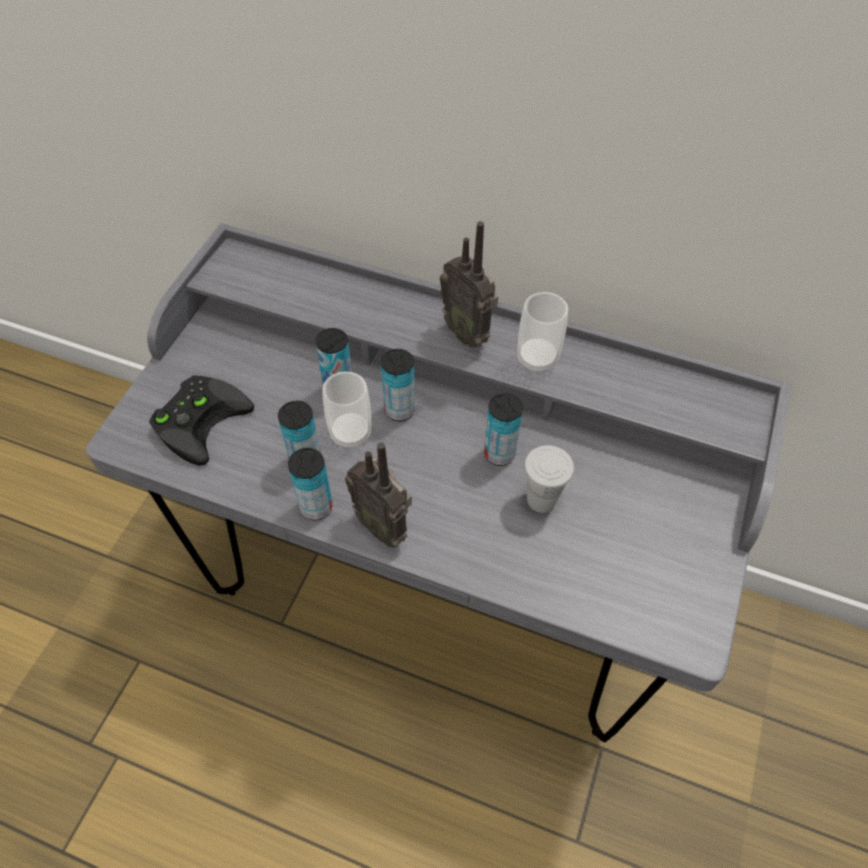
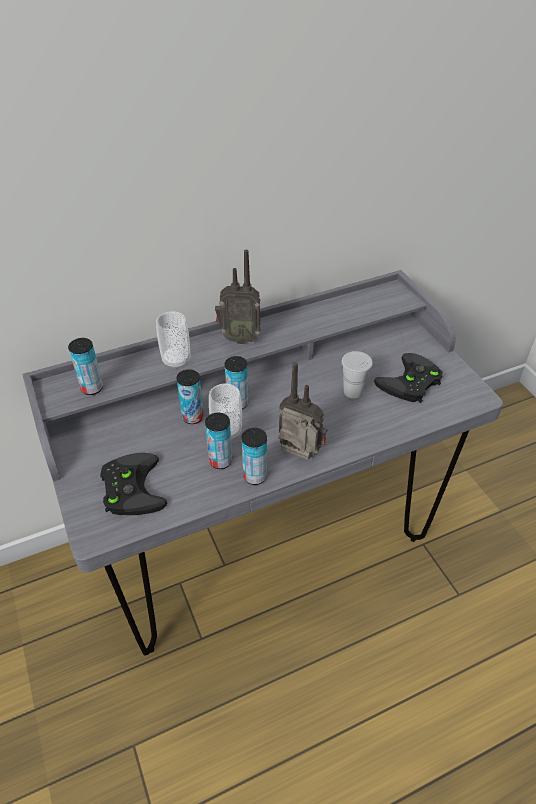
camera: 45 degrees left, 10 degrees down
(383, 525) = (299, 457): radio -> radio turned 150 degrees counterclockwise
(499, 454) = (310, 387): can -> can (92, 388)
(537, 359) = (287, 328): cup -> cup (176, 360)
(626, 548) = (410, 383): none -> black game controller

